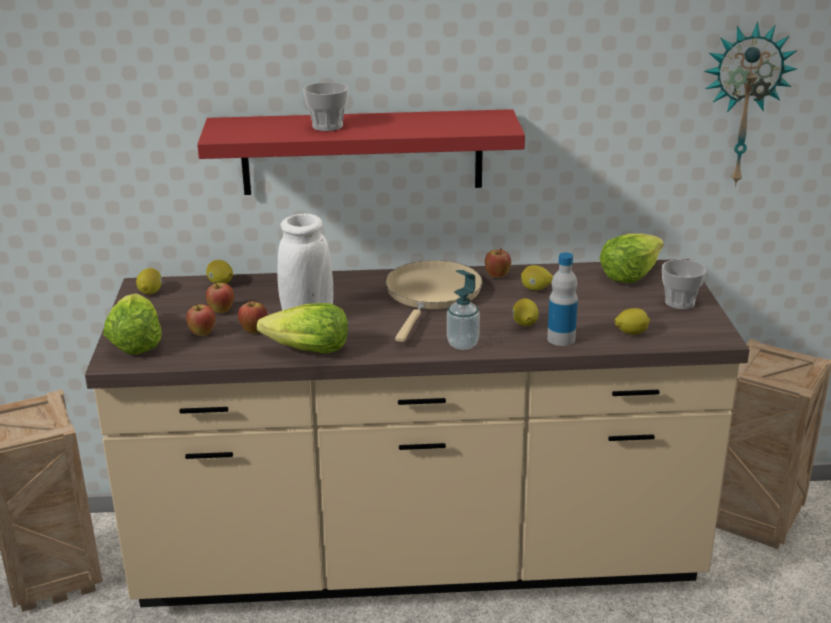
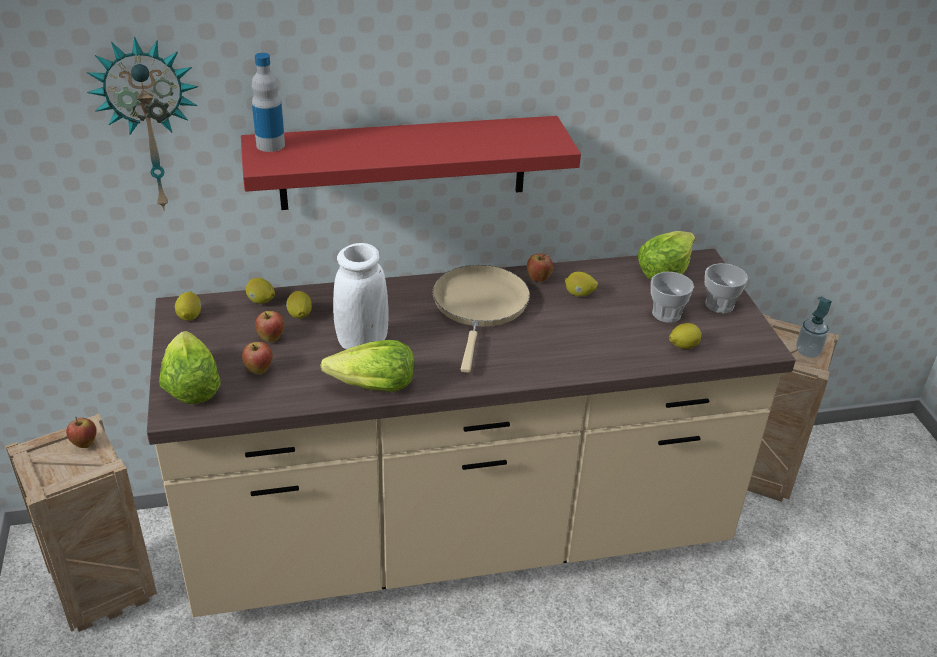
camera: 10 degrees left, 10 degrees up
(254, 331) = (311, 363): apple -> apple (84, 444)
(327, 126) = (375, 146): cup -> cup (666, 314)
(462, 344) = (525, 369): soap dispenser -> soap dispenser (808, 352)
(524, 324) = (579, 340): lemon -> lemon (299, 315)
(561, 339) = (618, 357): bottle -> bottle (270, 145)
(743, 104) = (777, 103): wall clock -> wall clock (150, 125)

